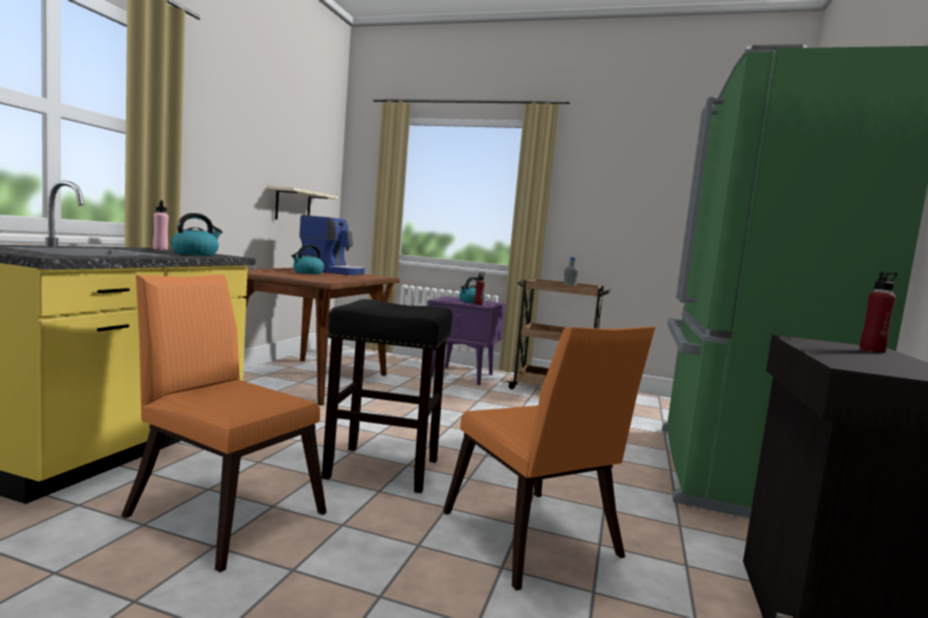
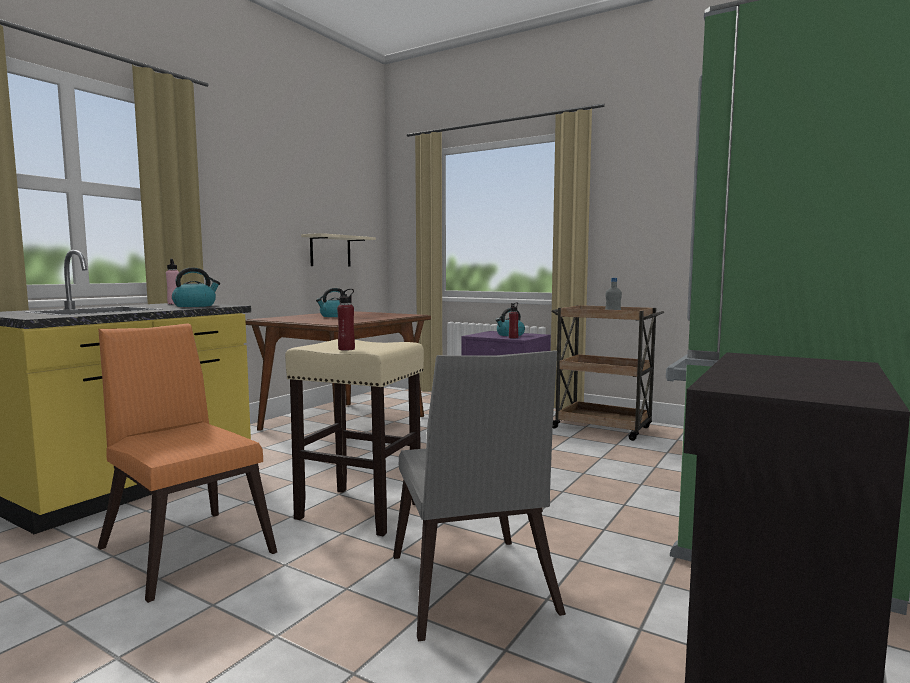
camera: 15 degrees right, 0 degrees up
(332, 271) = (365, 313): coffee machine -> none
(384, 468) = (361, 511): black stool -> beige stool
(533, 542) = (471, 592): orange chair -> grey chair
(872, 350) = (832, 366): red bottle -> red bottle (346, 349)

